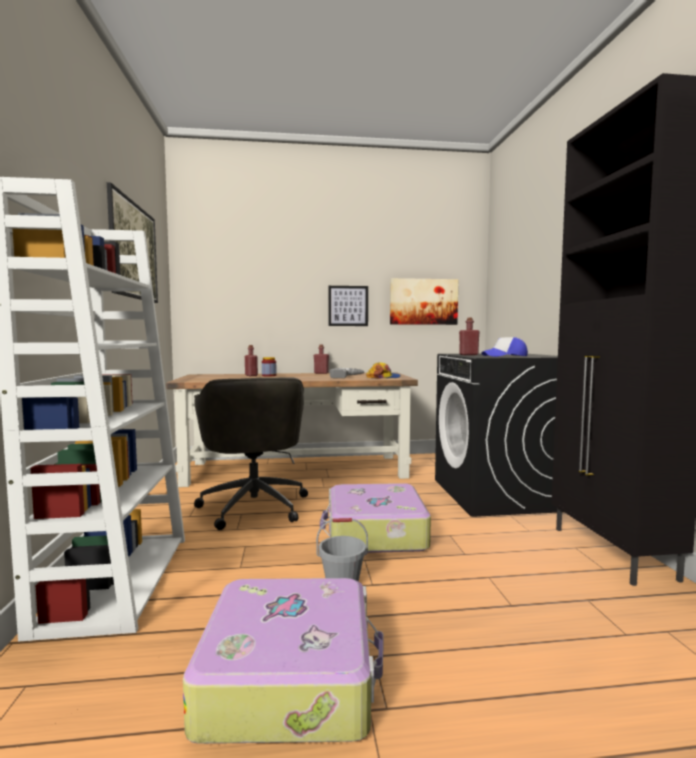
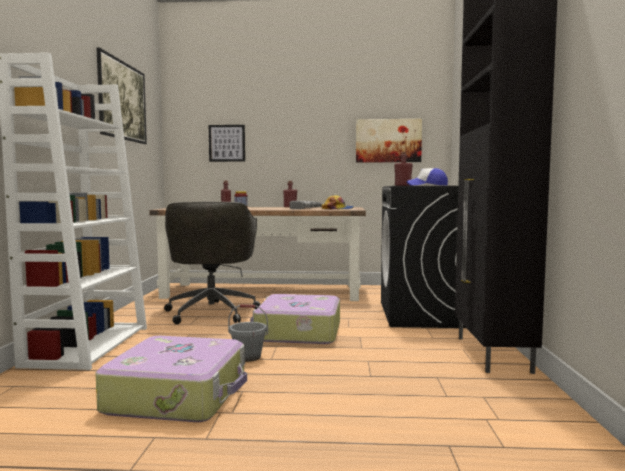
camera: 10 degrees right, 0 degrees up
(348, 306) = (316, 145): picture -> picture (227, 143)

